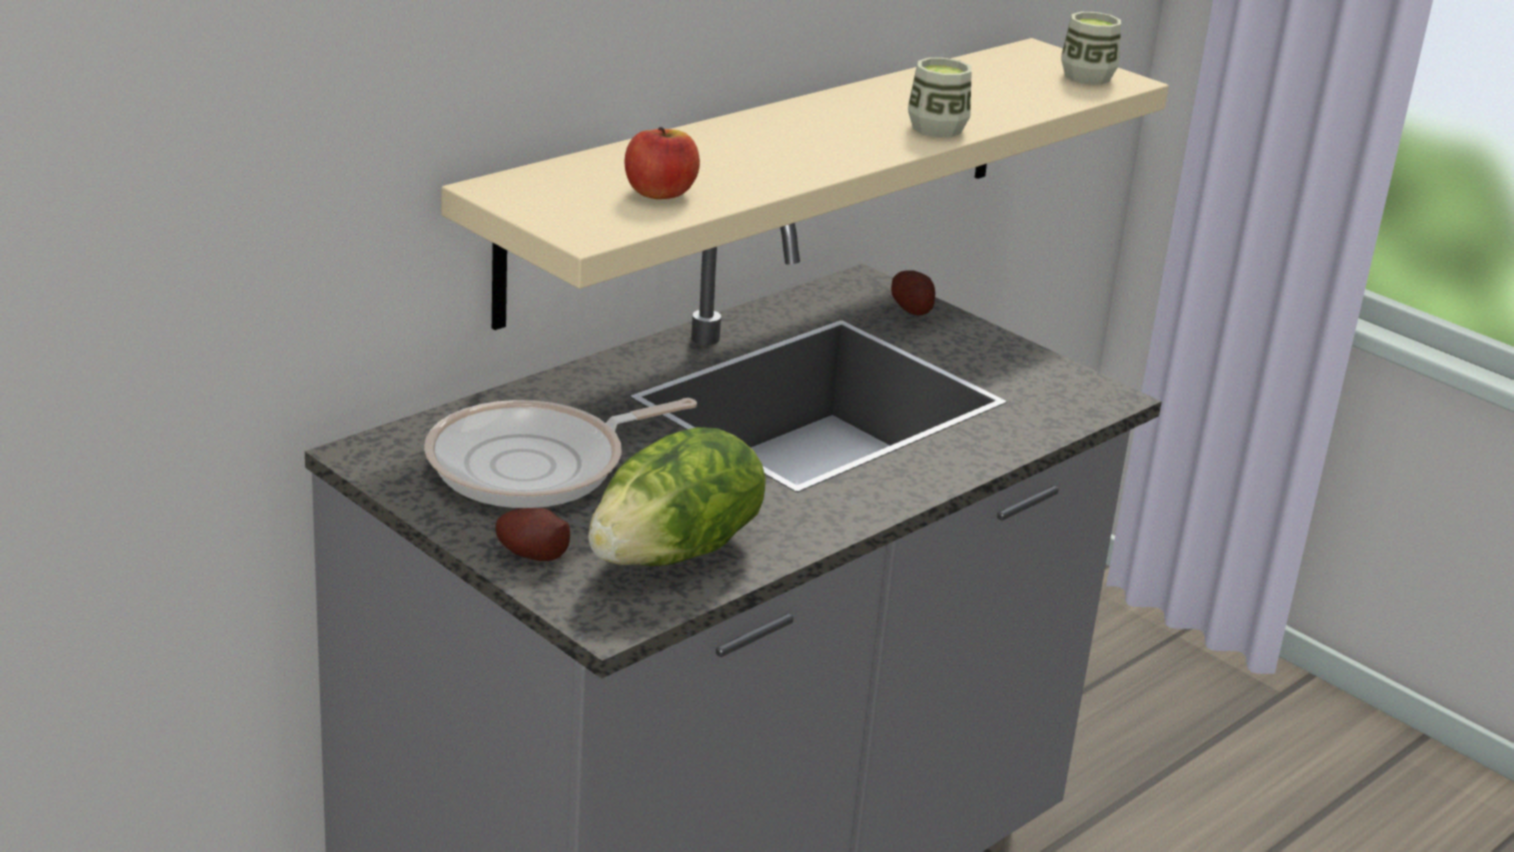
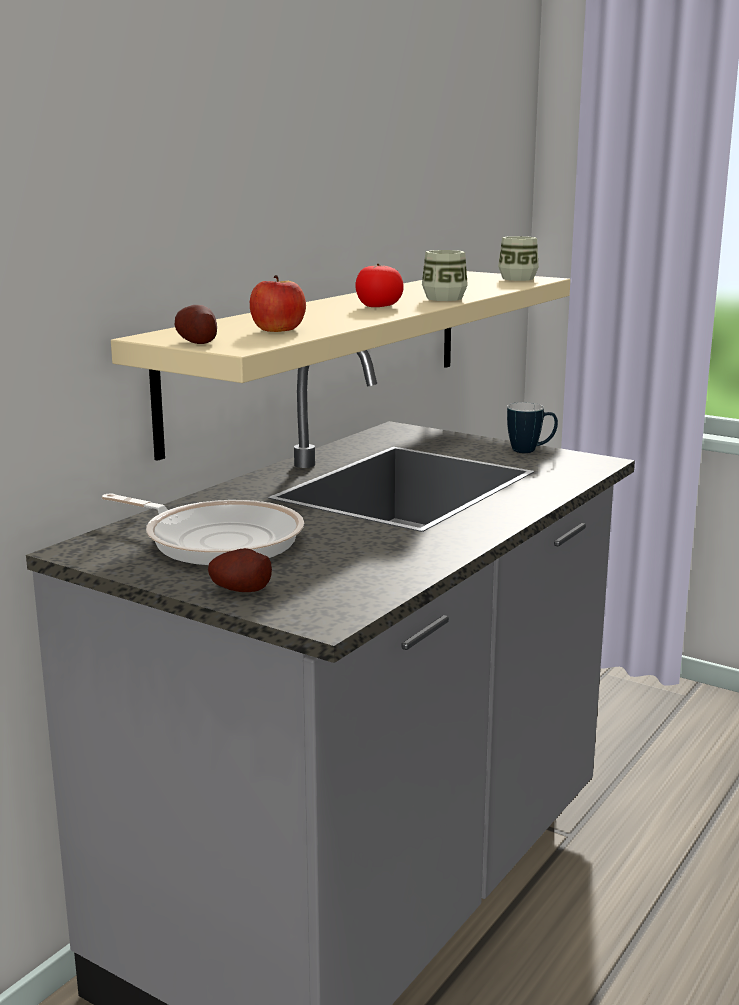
camera: 10 degrees left, 10 degrees down
(537, 465) = (218, 540): frying pan -> frying pan turned 105 degrees counterclockwise
(677, 552) = (355, 574): lettuce -> none
(831, 141) = (379, 306): none -> tomato
(911, 308) = (436, 436): potato -> potato (196, 342)
(1025, 359) = (530, 451): none -> mug

